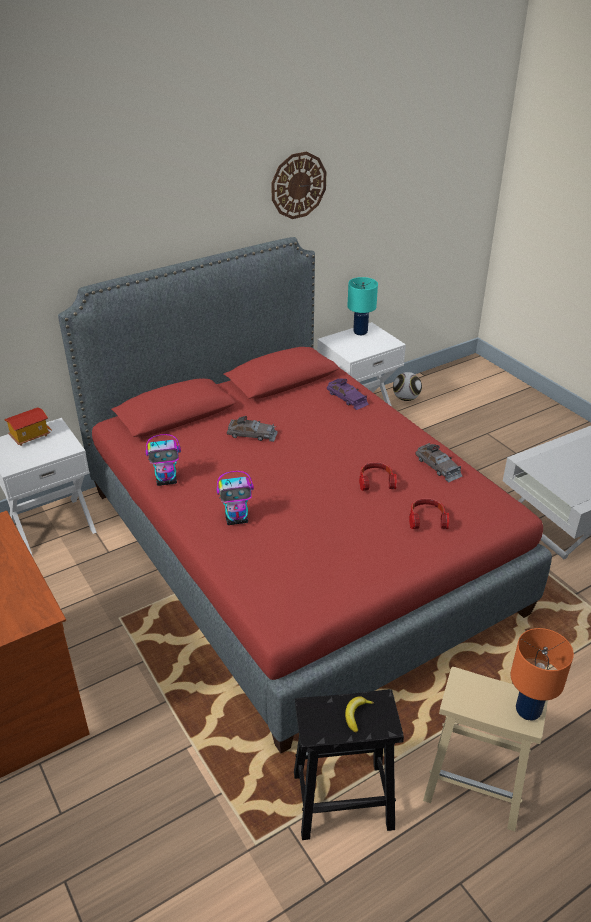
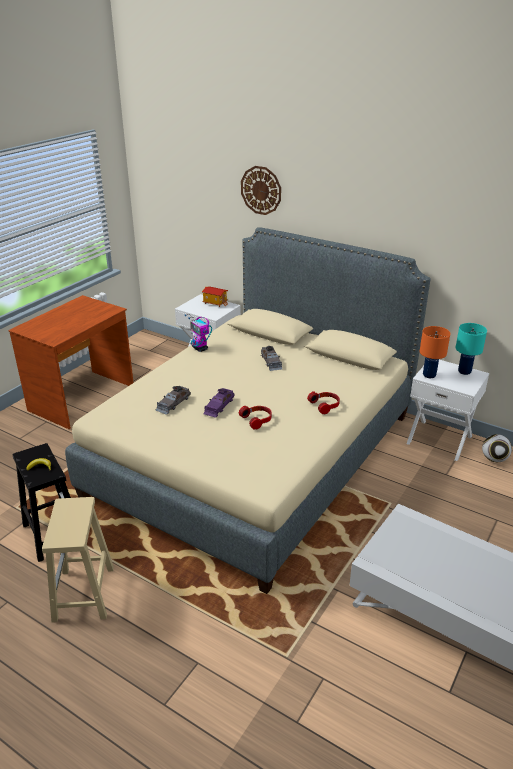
camera: 65 degrees right, 5 degrees down
(237, 519) = (179, 379): toy robot -> none
(294, 548) = (256, 454): red bed -> beige bed
(298, 185) = (434, 221): wall clock -> wall clock (261, 190)
(347, 398) = (352, 385): purple toy car -> purple toy car (219, 406)
(427, 519) = (228, 450): headphones -> headphones (325, 406)
(438, 466) = (298, 443): grey toy car -> grey toy car (173, 403)
(529, 711) = (63, 539): orange table lamp -> orange table lamp (429, 376)

